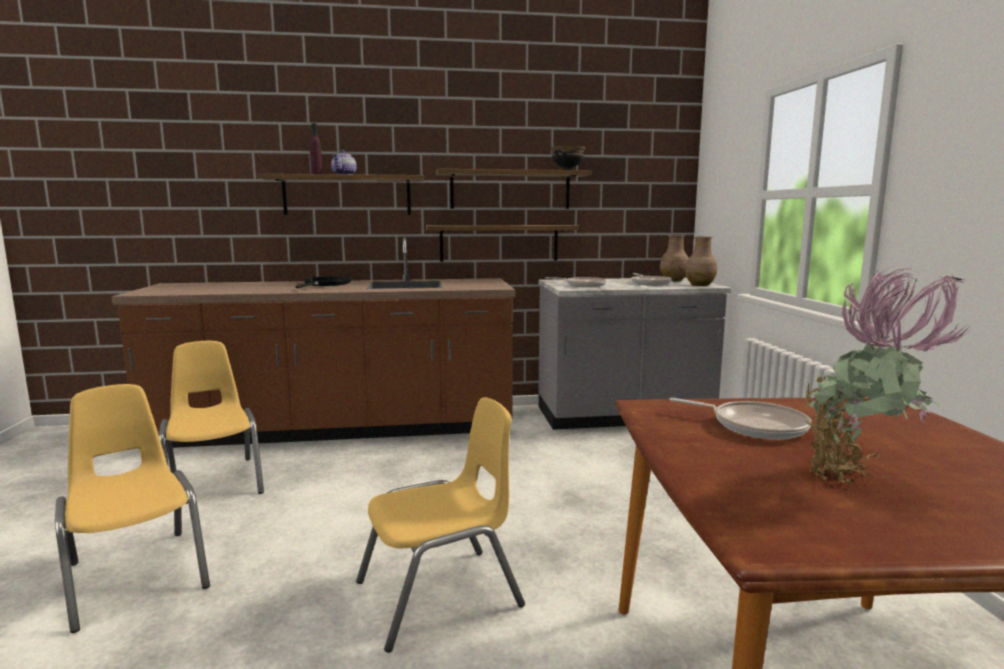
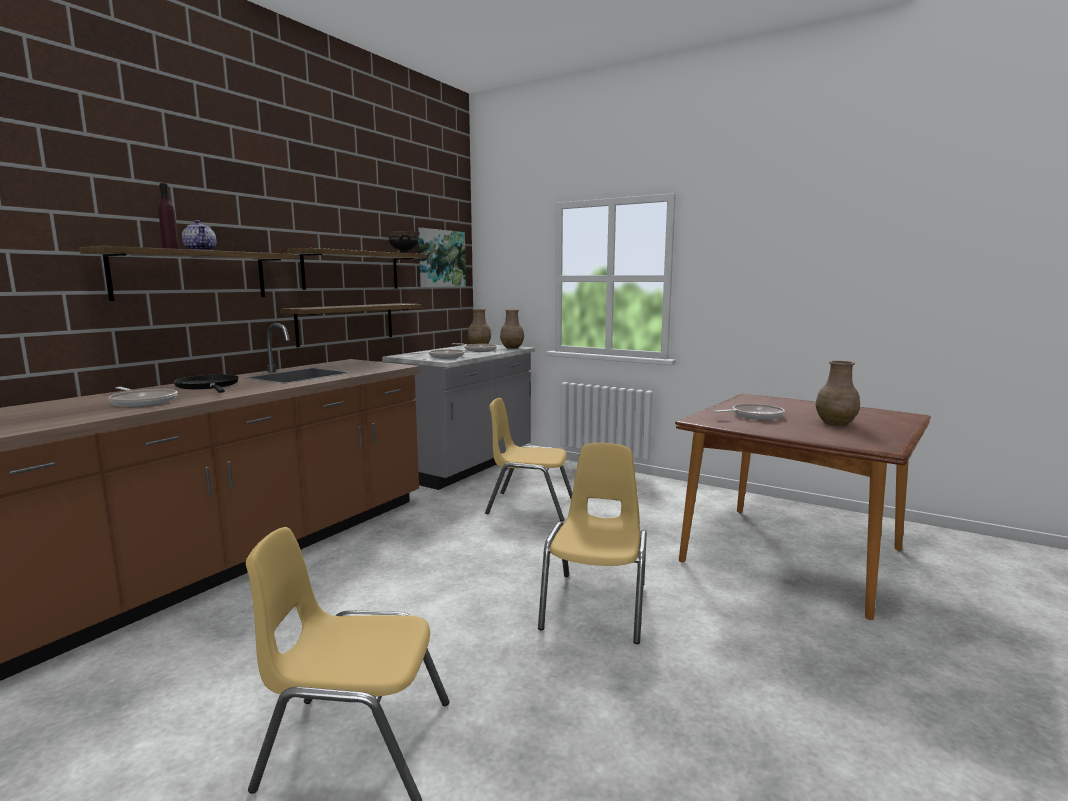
camera: 50 degrees left, 0 degrees up
(214, 482) = (219, 655): yellow chair -> yellow chair (530, 506)
(257, 288) = (143, 402): none -> frying pan
(640, 175) = (441, 258): none -> picture
(860, 481) = (836, 423): potted plant -> brown vase

